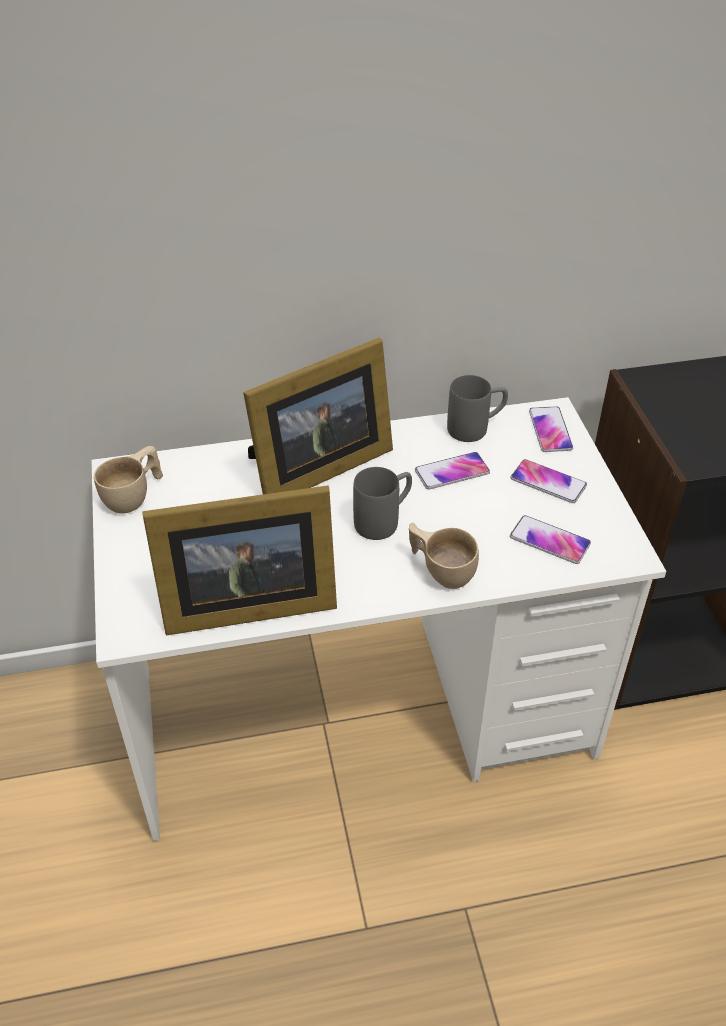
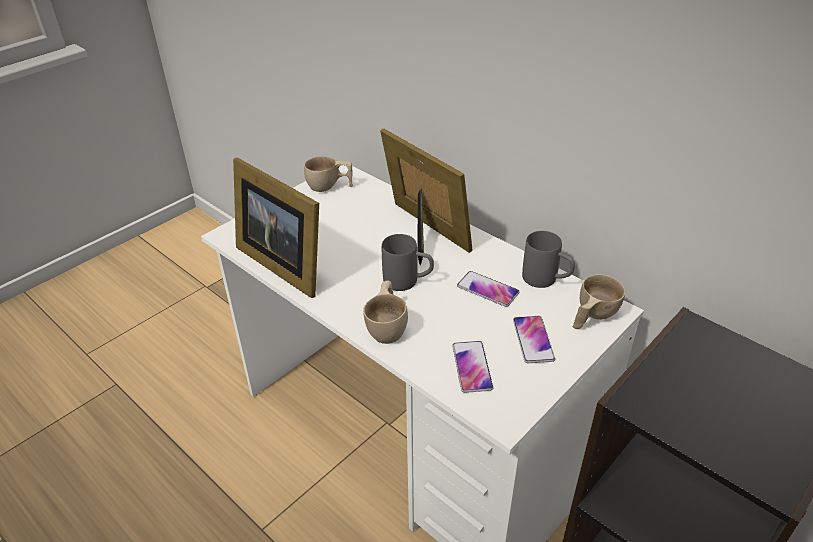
camera: 55 degrees right, 5 degrees down
(315, 468) = (423, 233): picture frame -> picture frame turned 150 degrees counterclockwise
(550, 430) = (591, 316): phone -> beige cup

